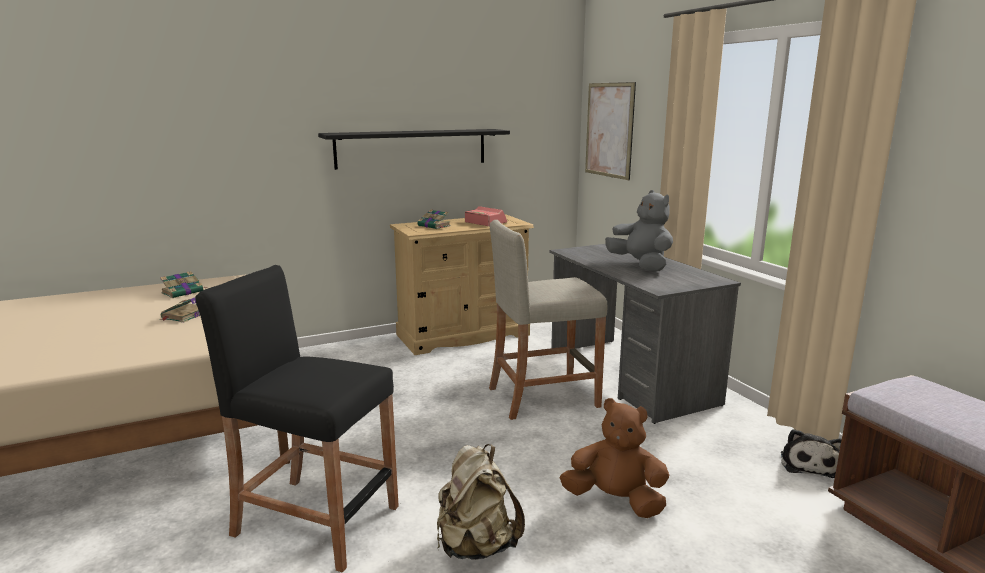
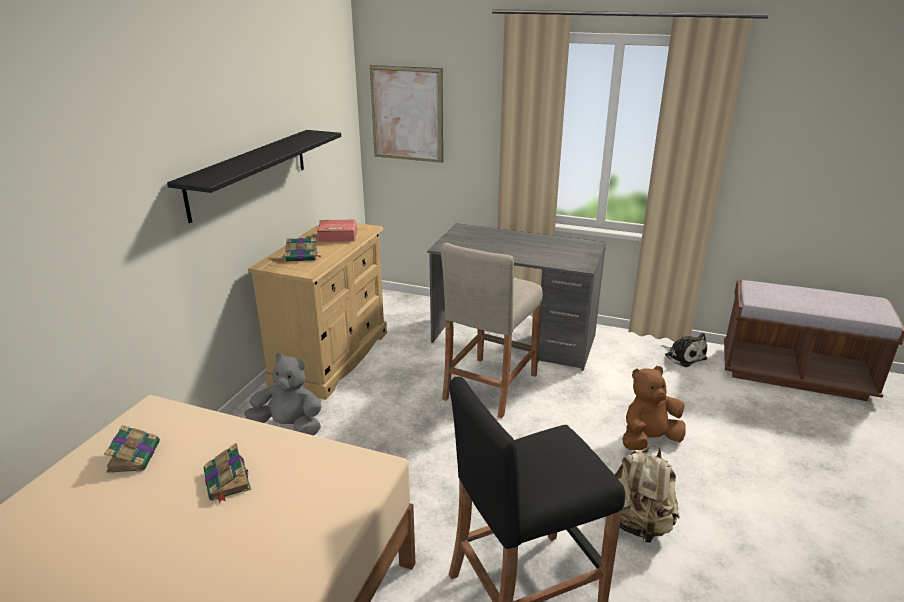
camera: 45 degrees left, 10 degrees up
(641, 265) = (524, 246): grey plush toy -> grey plush toy (289, 427)

